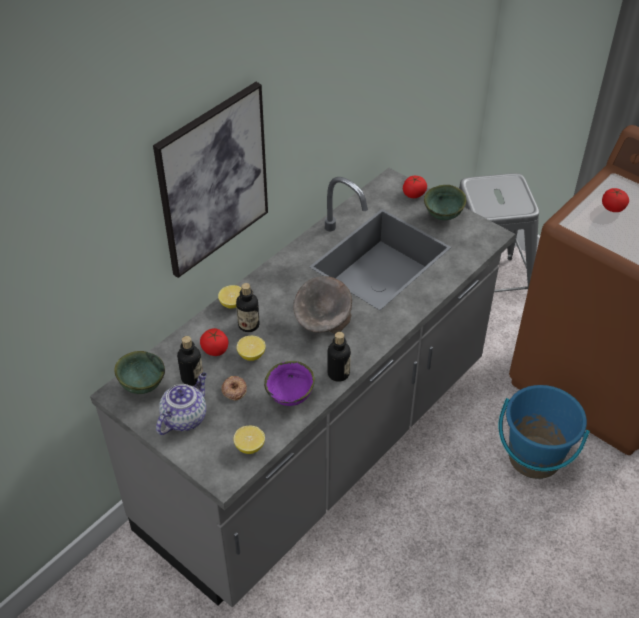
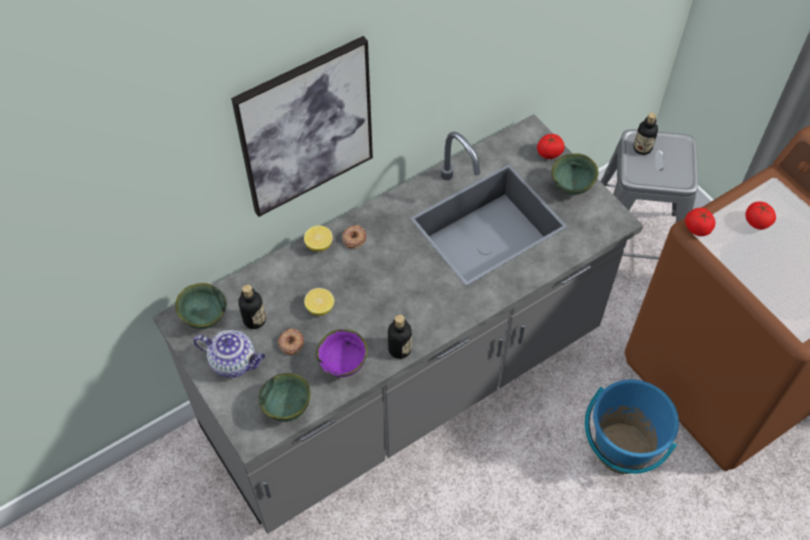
camera: 15 degrees right, 10 degrees up
(184, 417) = (234, 362): teapot -> teapot turned 60 degrees clockwise
(215, 349) = (286, 293): tomato -> tomato (697, 228)
(248, 325) = (327, 273): bottle -> bottle (642, 148)
(249, 446) = (287, 409): lemon -> green bowl
(263, 292) = (354, 238): none -> donut
(323, 324) = (403, 288): grey bowl -> none

